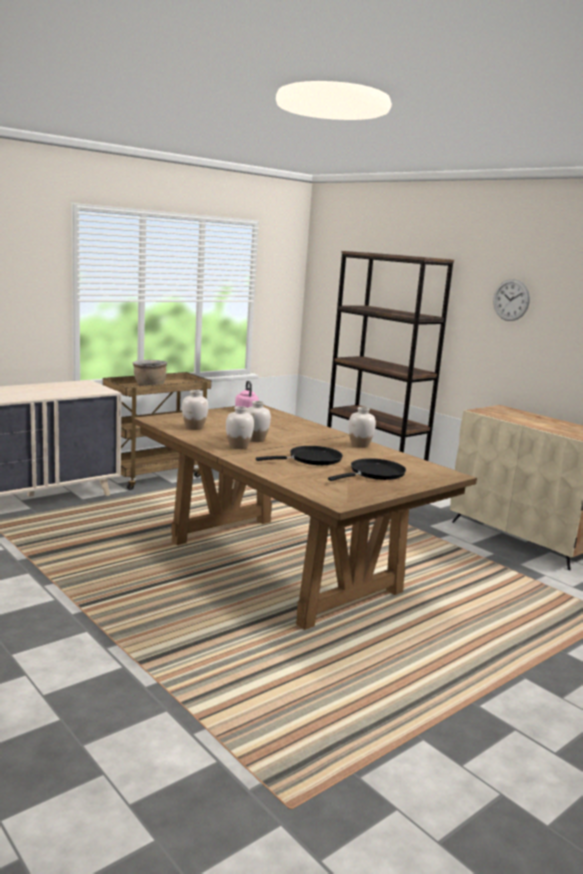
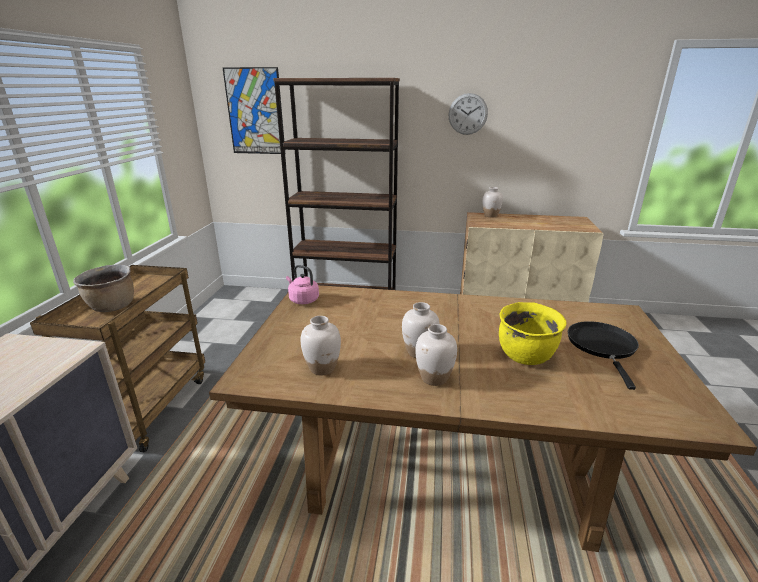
camera: 40 degrees left, 10 degrees up
(311, 459) = (526, 356): black frying pan -> yellow cooking pot
(344, 279) = (255, 112): none -> picture
(359, 445) = (497, 307): white vase -> white vase (490, 216)

